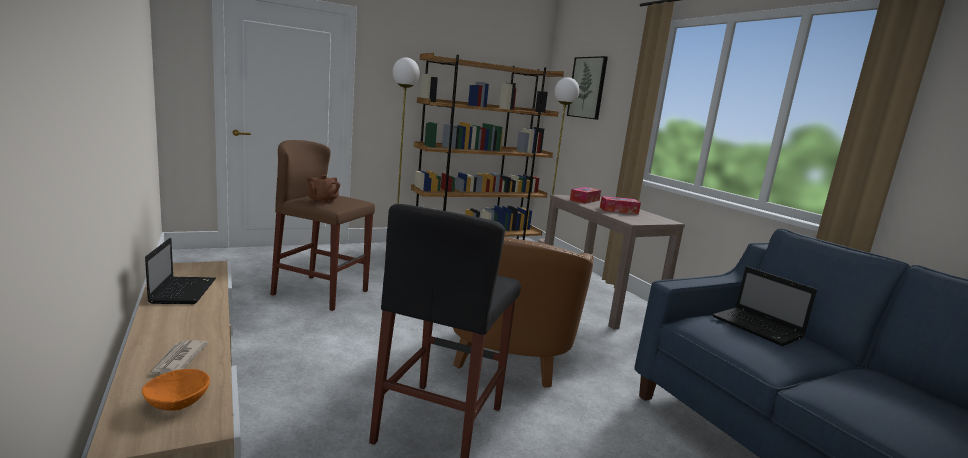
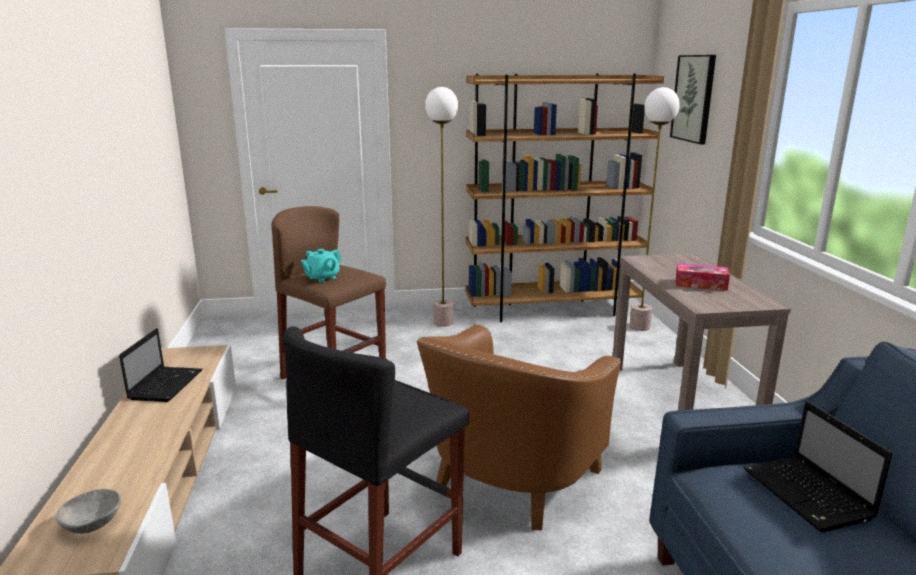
camera: 20 degrees right, 5 degrees up
(178, 360) = (118, 472): newspaper -> none
(178, 402) = (93, 523): orange bowl -> grey bowl
(322, 201) = (322, 278): brown teapot -> turquoise teapot
(584, 200) = (664, 265): tissue box -> none

